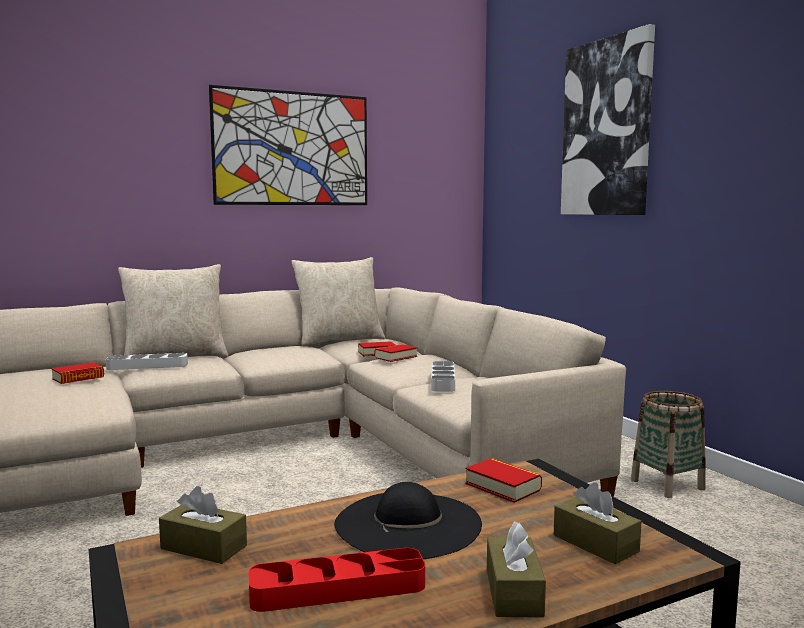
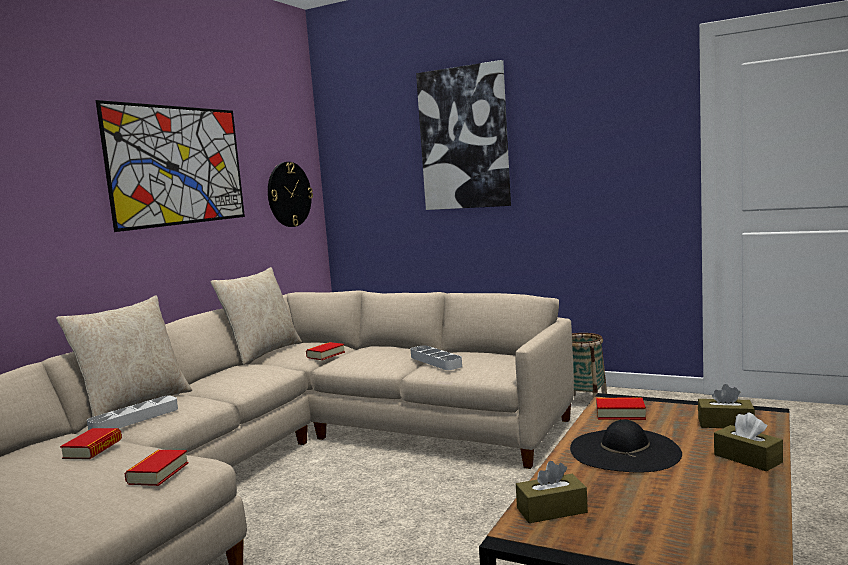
camera: 35 degrees left, 0 degrees up
(338, 588) = (675, 493): red tray -> none
(396, 357) = (356, 354): book -> book (158, 473)
(432, 187) = (289, 194): none -> wall clock

